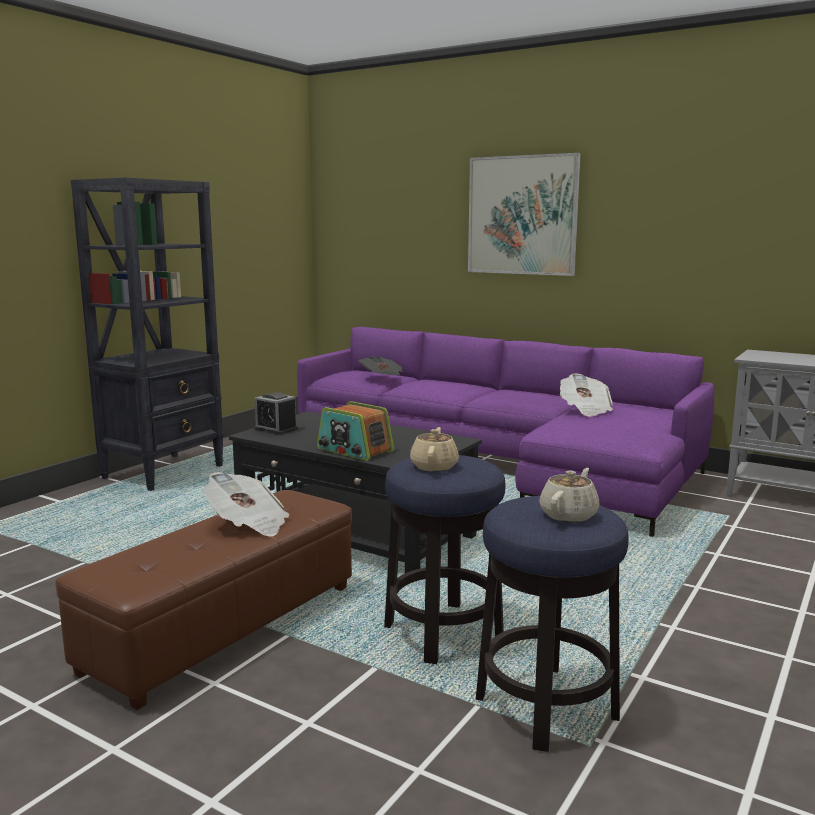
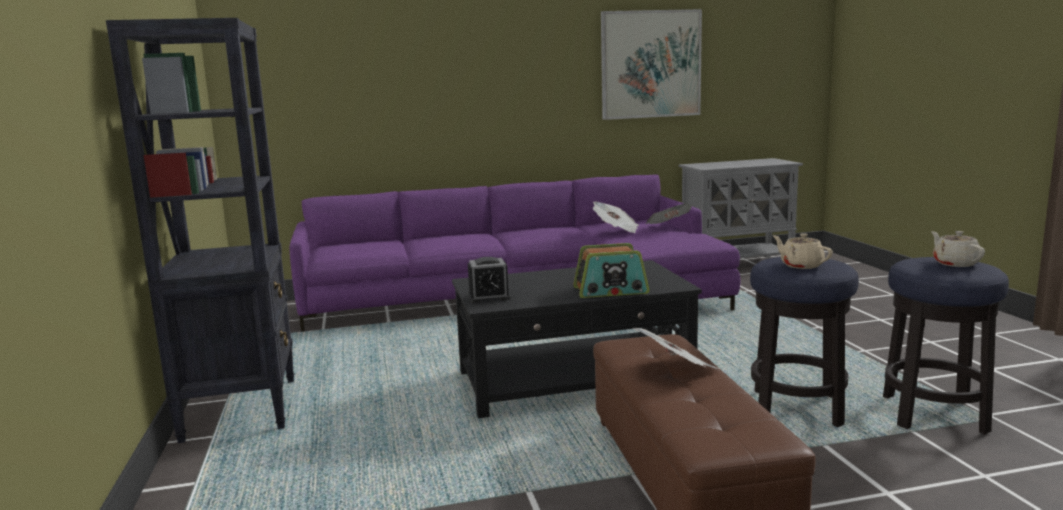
camera: 45 degrees left, 0 degrees up
(382, 378) = (388, 245): newspaper -> newspaper (668, 227)
(522, 215) = (480, 67): picture -> picture (650, 64)

